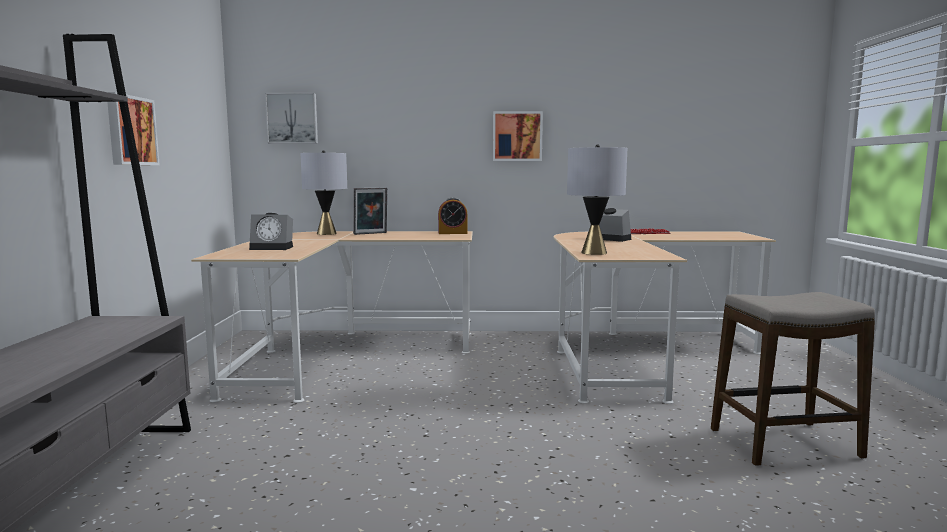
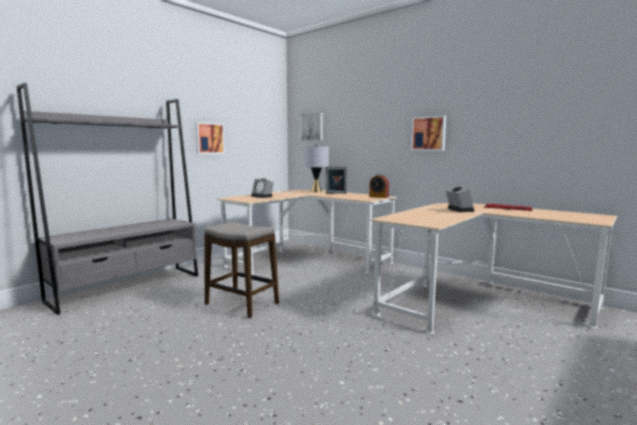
camera: 40 degrees right, 0 degrees up
(594, 253) = (399, 216): grey table lamp -> none
(785, 444) = (455, 383): stool -> stool (242, 304)

